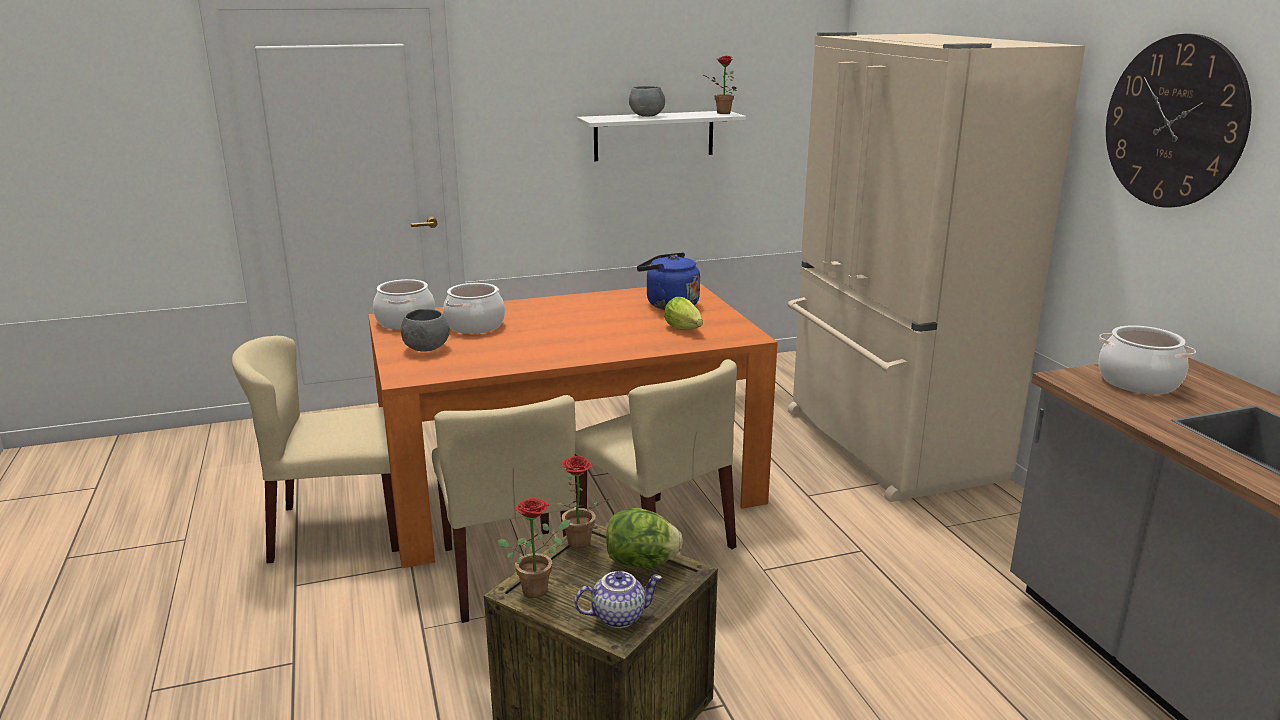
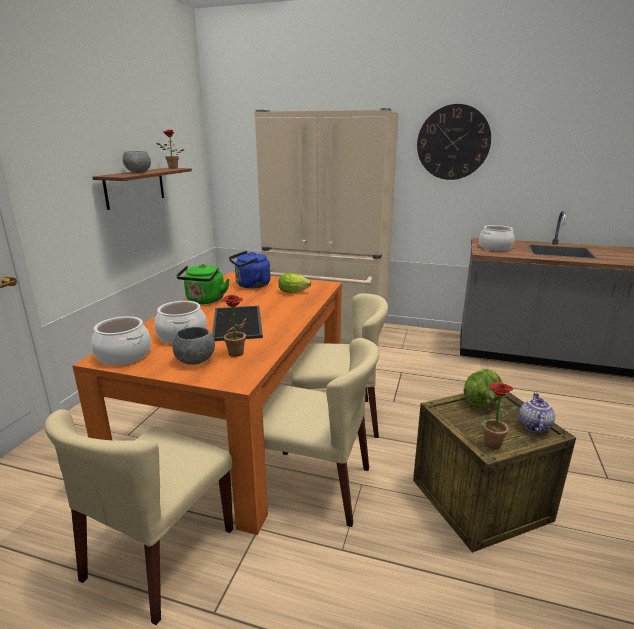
camera: 55 degrees left, 0 degrees up
(541, 335) = (238, 323): none -> tray
(578, 545) = (448, 414): potted plant -> potted plant (238, 354)
(581, 303) = (204, 301): none -> green kettle
(654, 135) = (135, 187): white shelf -> brown shelf

